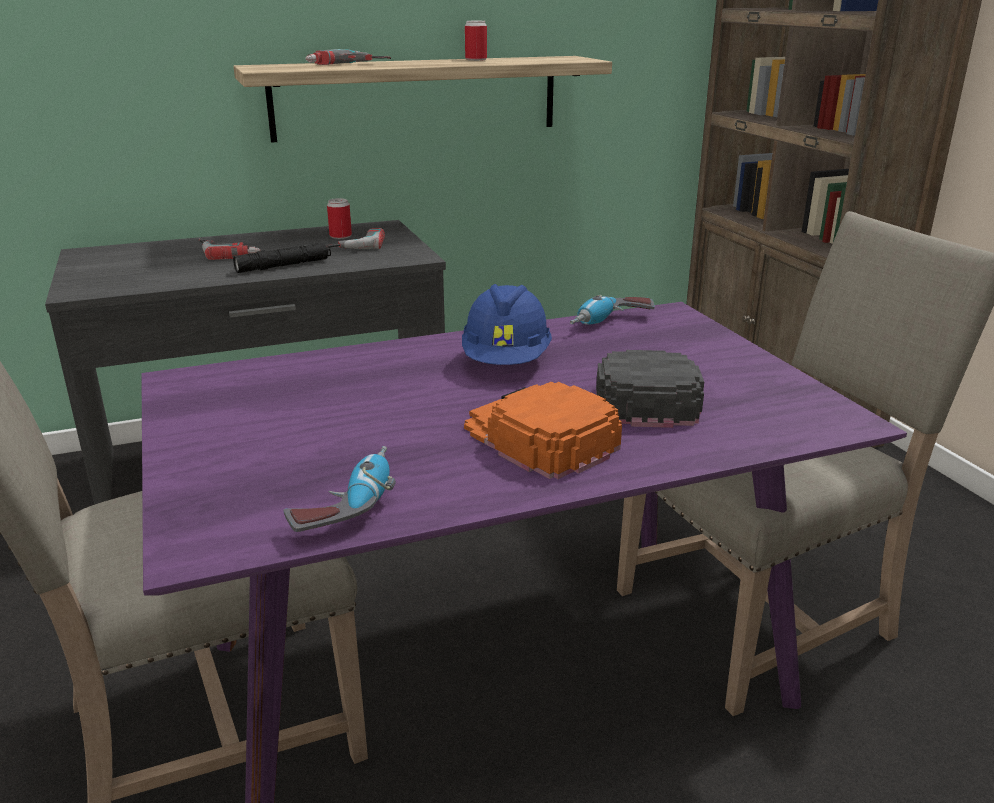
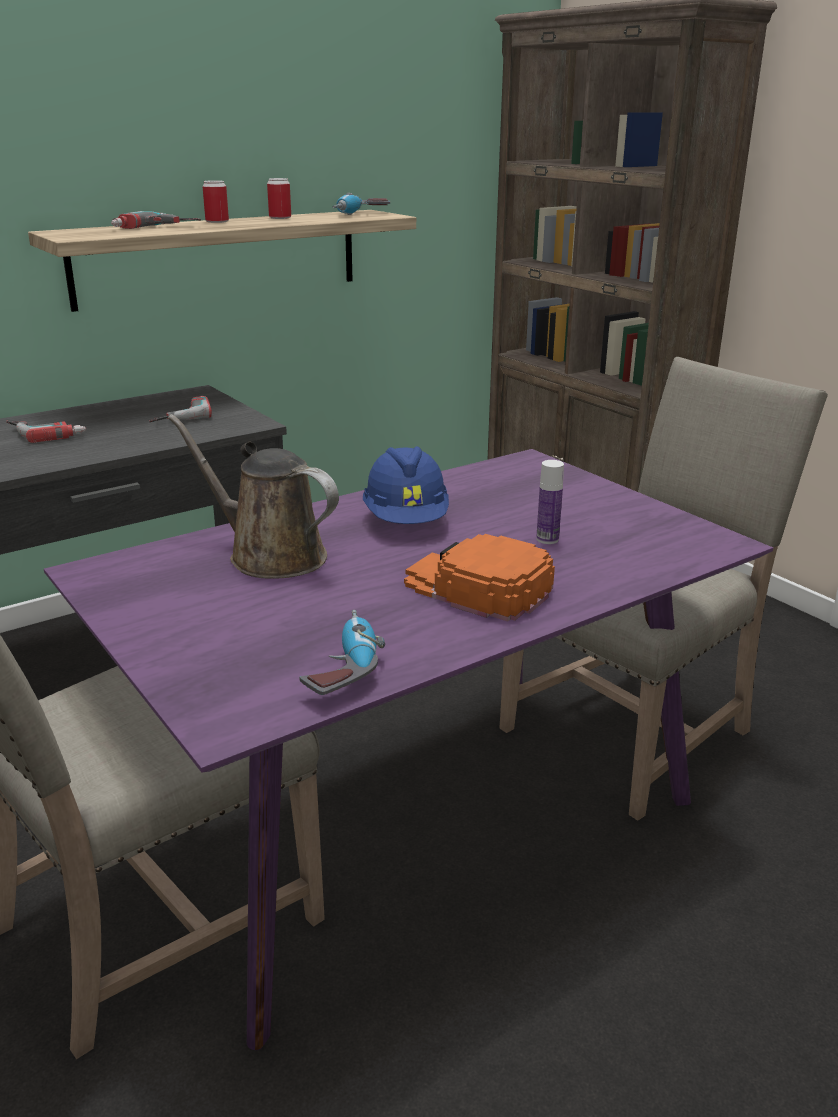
camera: 15 degrees left, 0 degrees up
(284, 266) = (119, 443): black flashlight -> none
(340, 236) = (158, 407): can -> can (217, 221)
(350, 382) = (269, 555): none -> brown watering can
(610, 324) = (480, 475): power drill -> power drill (360, 214)
(644, 396) = (547, 539): black cap -> bottle

